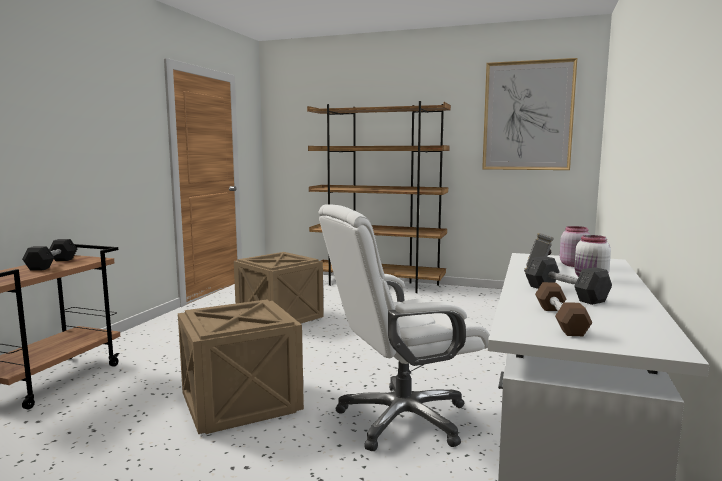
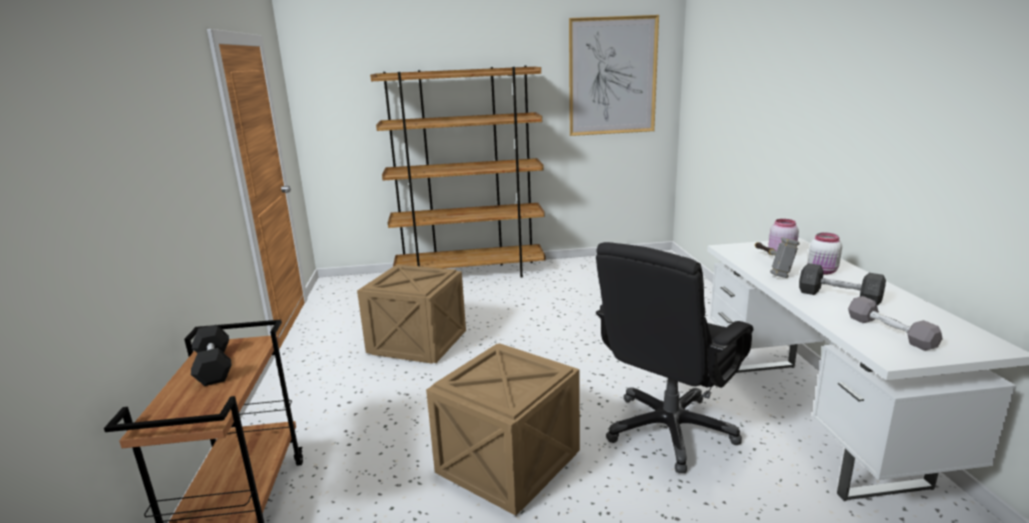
camera: 25 degrees left, 10 degrees up
(401, 419) = (669, 430): white office chair -> black office chair
(560, 320) = (890, 332): brown dumbbell -> grey dumbbell

